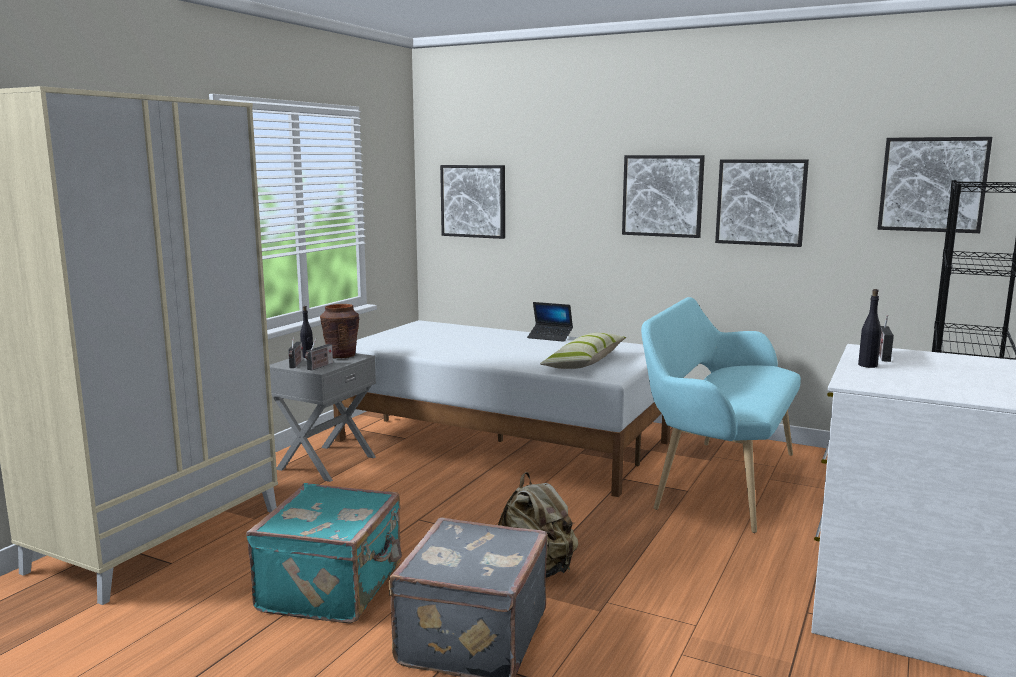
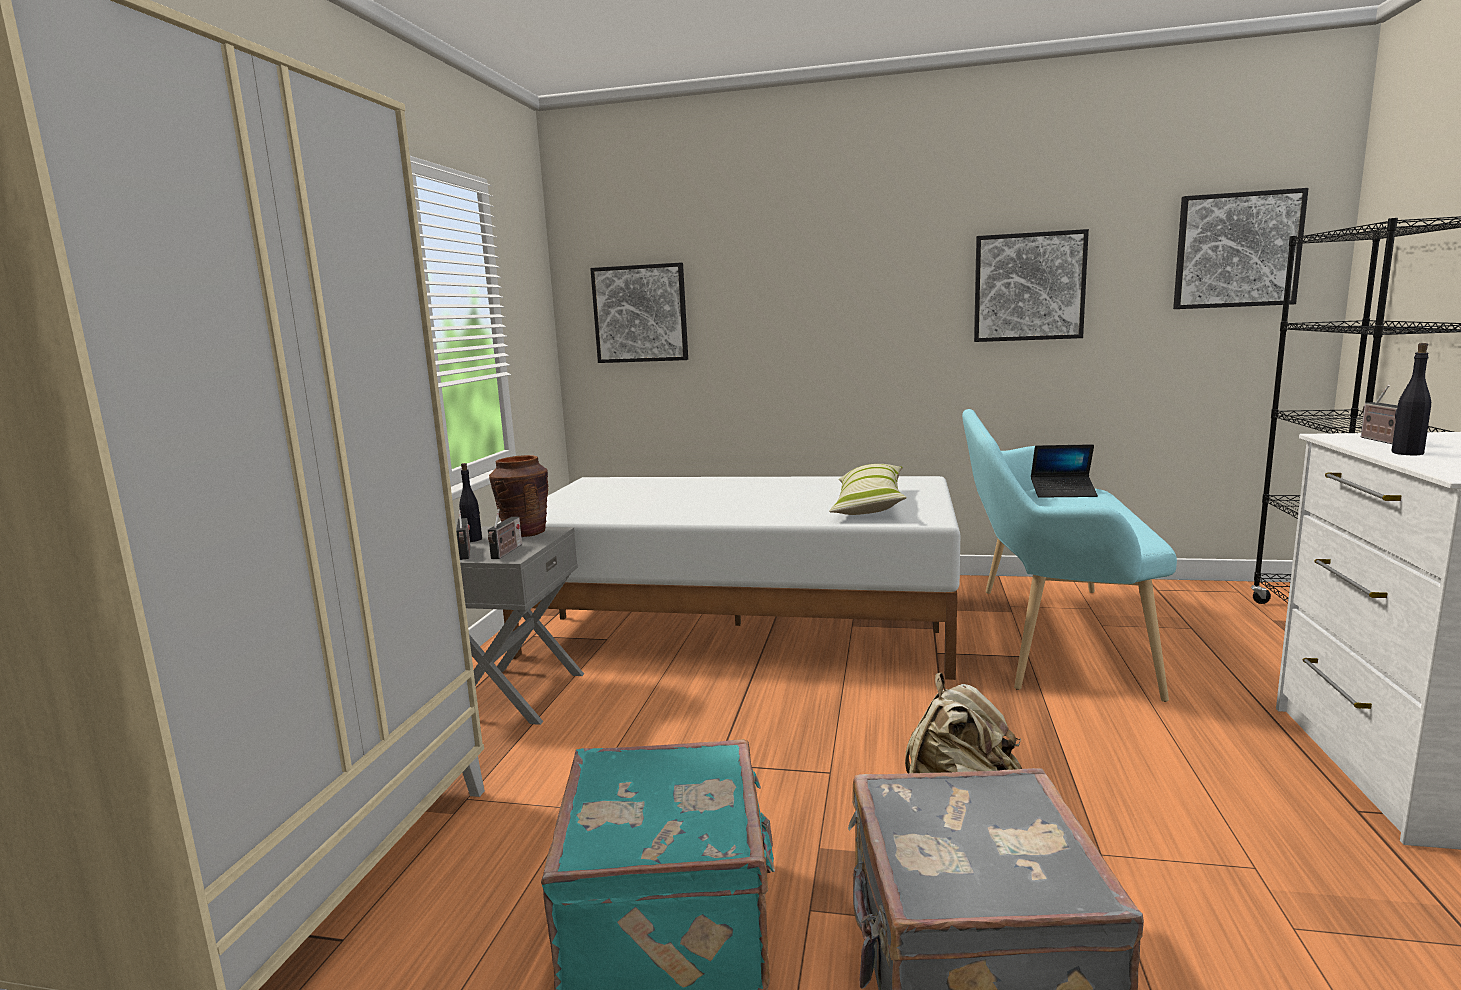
camera: 15 degrees left, 0 degrees up
(550, 337) = (781, 479): laptop -> laptop (1063, 493)
(662, 195) = (901, 288): picture -> none

